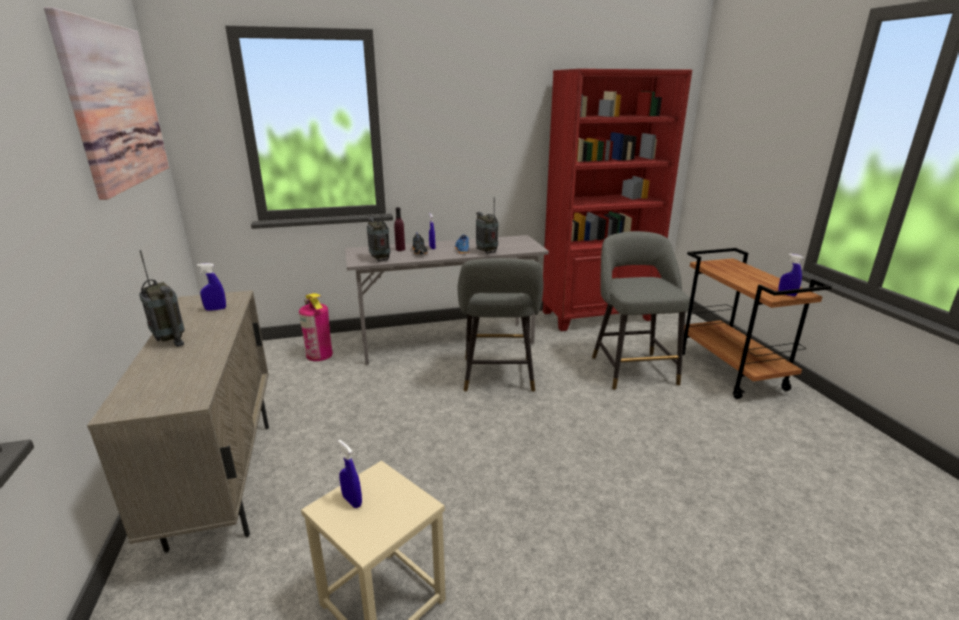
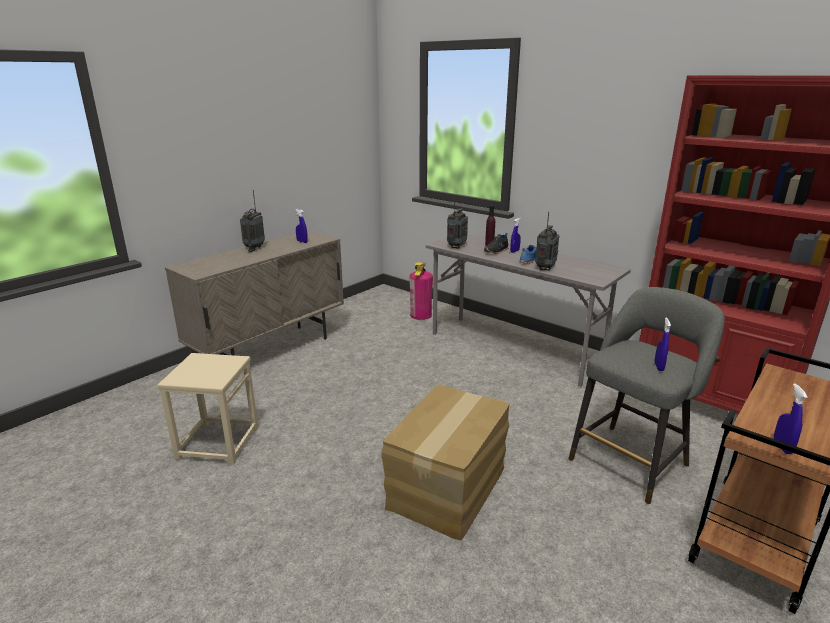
camera: 55 degrees right, 0 degrees up
(116, 105) = (316, 101): picture -> none
(352, 501) = (206, 362): blue spray bottle -> blue spray bottle (659, 367)
(498, 377) = (497, 391): grey stool -> none
(606, 457) = (449, 488): none -> cardboard box

